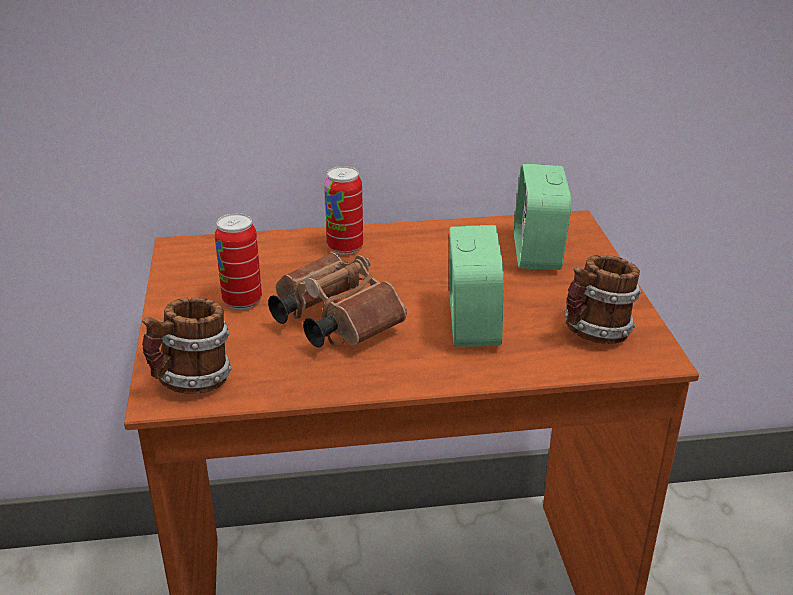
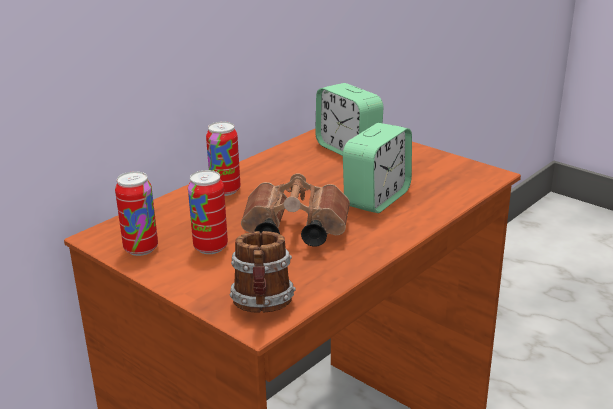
camera: 40 degrees left, 5 degrees down
(190, 275) = (141, 249): none -> can
(472, 324) = (377, 199): alarm clock -> alarm clock turned 75 degrees clockwise
(595, 334) = (446, 176): mug -> none

